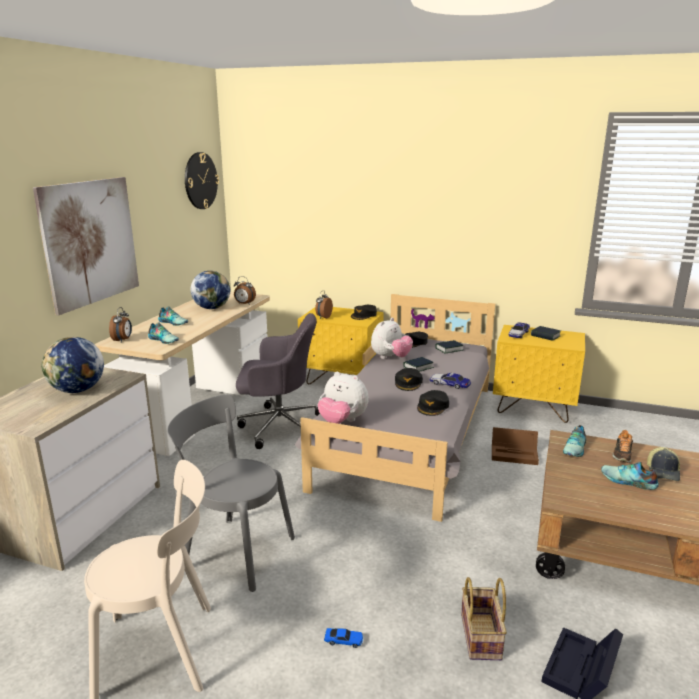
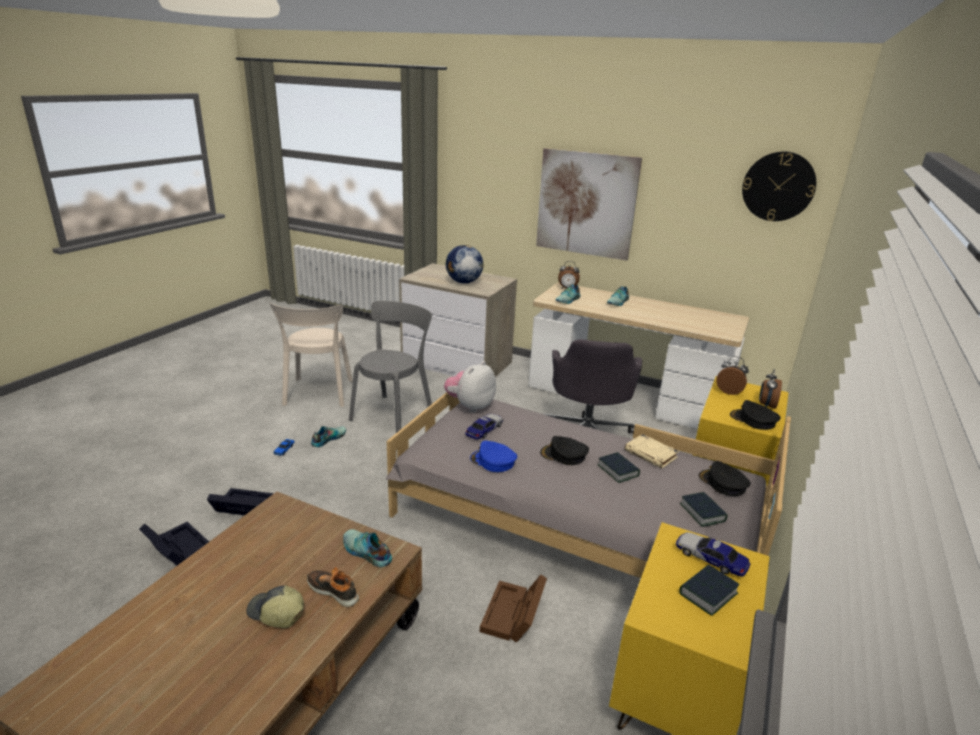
camera: 95 degrees right, 5 degrees up
(212, 308) = (671, 315): globe -> none
(244, 304) = (693, 328): alarm clock -> alarm clock (766, 405)
(390, 358) = (651, 454): plush toy -> beige book
(433, 407) = (493, 461): black cap -> blue cap
(449, 384) = (559, 485): toy car -> toy car (484, 430)
(482, 637) = (244, 508): basket -> black storage box
(628, 481) = (277, 569): shoe -> shoe (328, 438)

